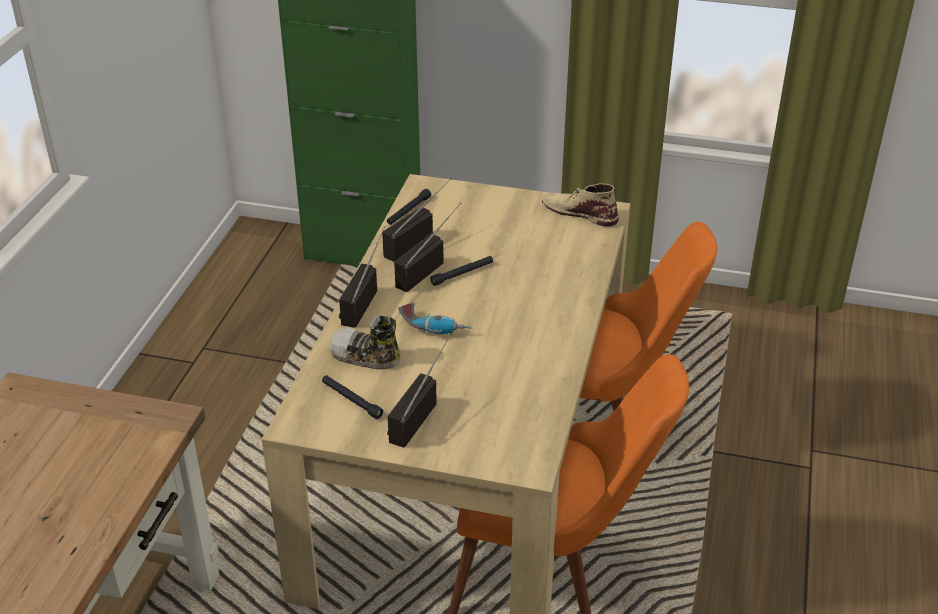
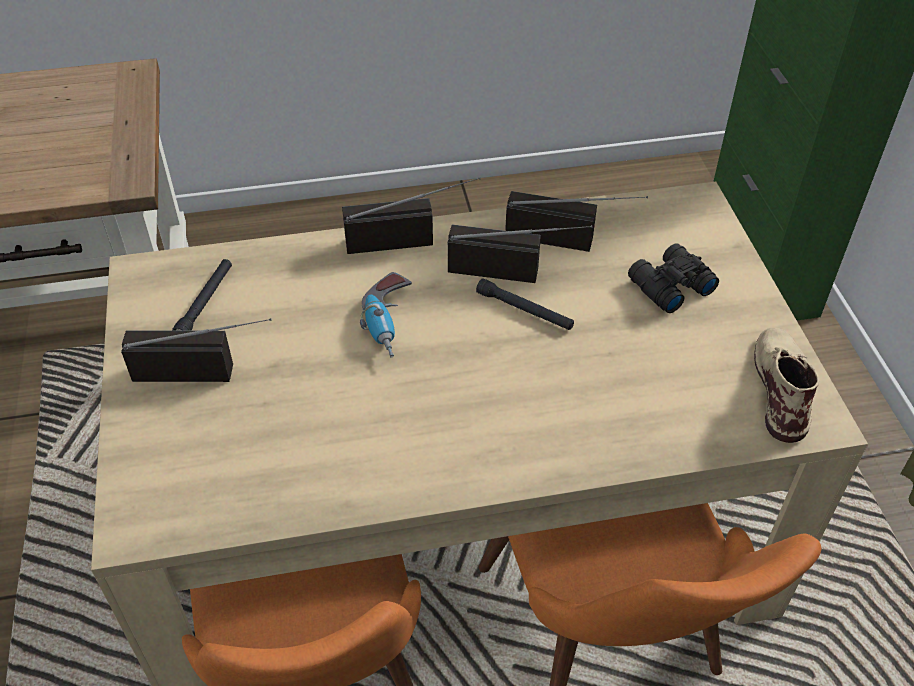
camera: 65 degrees right, 10 degrees up
(364, 356) = (295, 283): shoe -> none
(408, 211) = (628, 210): black flashlight -> none
(482, 219) = (668, 286): none -> black binoculars

